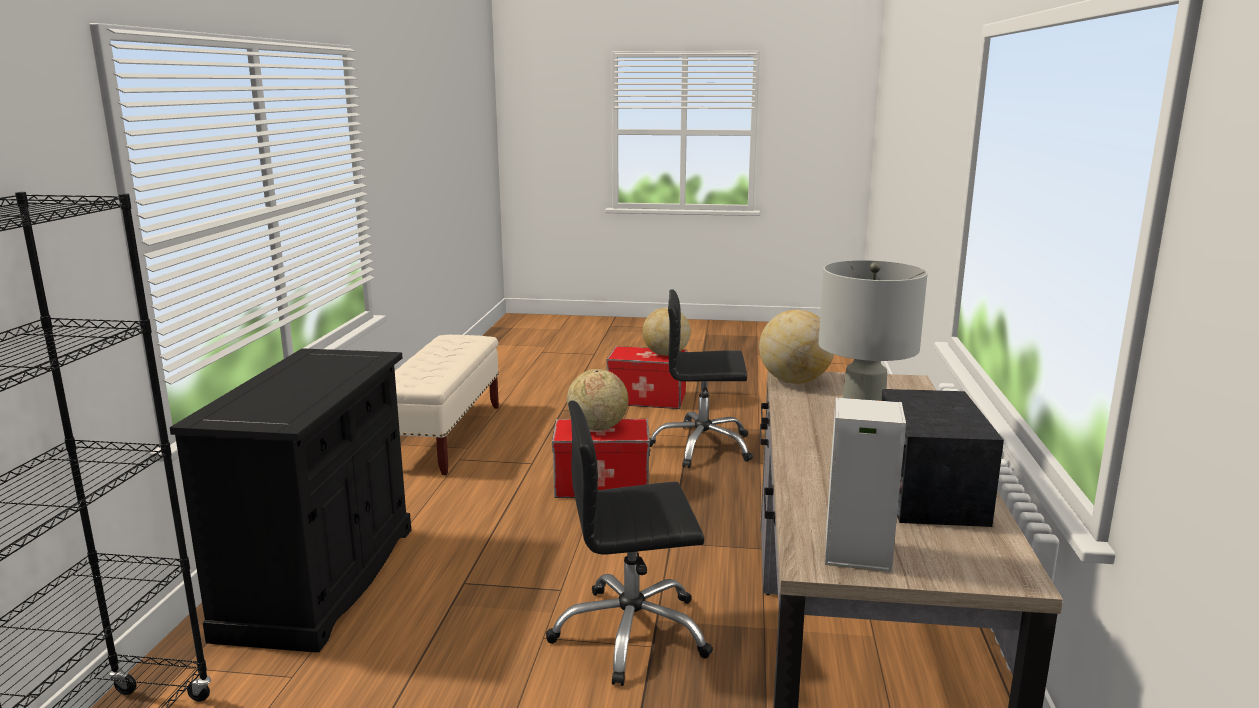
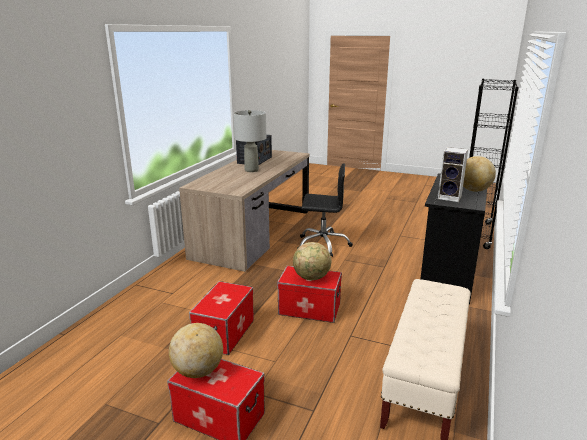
camera: 165 degrees left, 5 degrees up
(702, 447) = (225, 333): black office chair -> storage box
(794, 381) = (239, 189): globe -> globe (474, 190)
(854, 554) = (289, 154): speaker -> speaker (450, 197)

